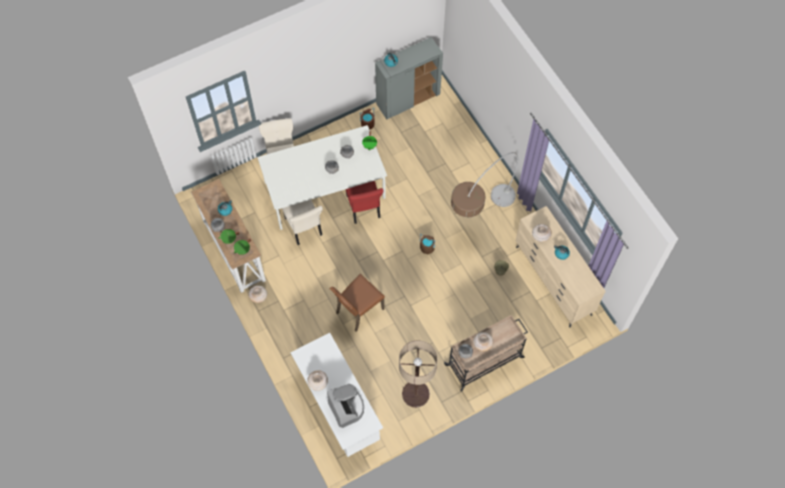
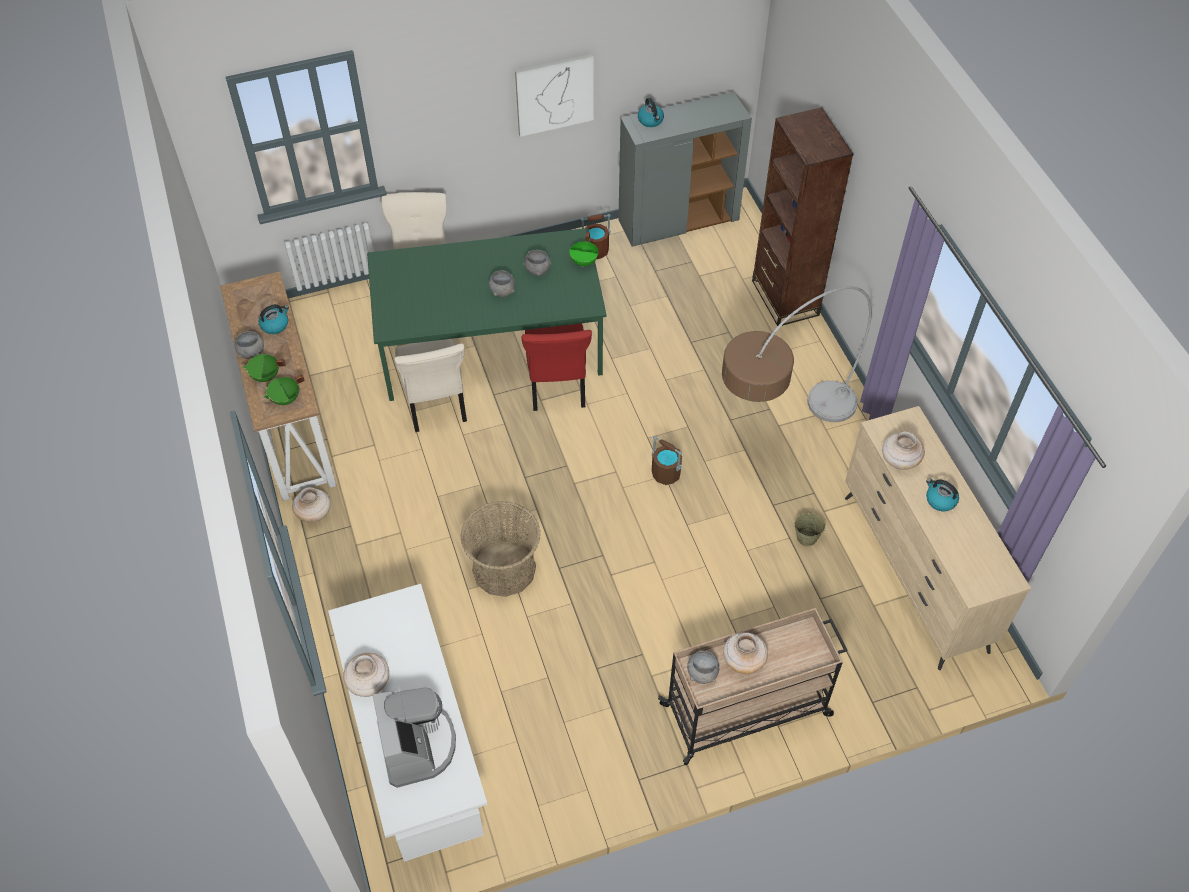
camera: 10 degrees right, 10 degrees down
(324, 190) = (490, 346): white dining table -> green dining table
(341, 61) = (554, 94): none -> picture
(358, 310) = (504, 569): brown chair -> basket
(415, 394) = (586, 754): floor lamp -> none
(471, 138) = (785, 298): none -> brown bookcase

